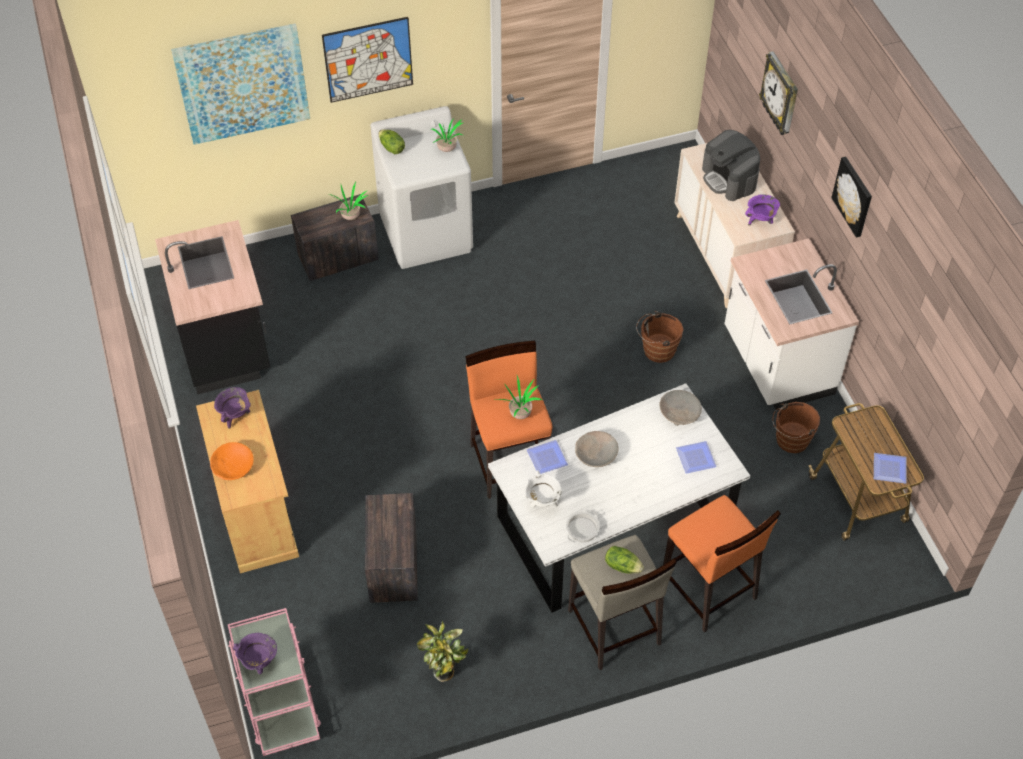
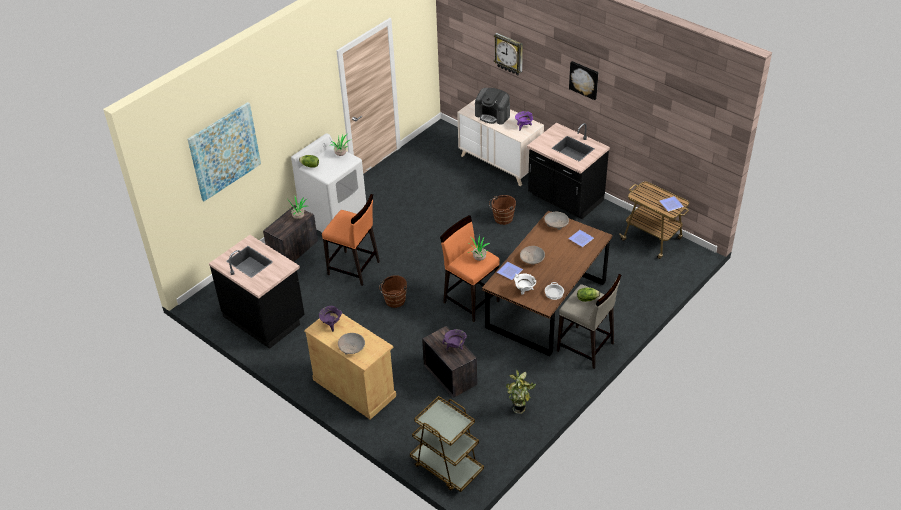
camera: 30 degrees left, 10 degrees down
(233, 466) = (352, 347): orange bowl -> beige bowl
(259, 662) = (445, 427): purple cooking pot -> purple cooking pot (455, 347)
(281, 704) = (446, 466): pink cart -> brown cart
(368, 59) = (284, 115): picture -> none
(612, 524) = (546, 303): white dining table -> brown dining table
(708, 590) = (616, 309): orange stool -> orange stool (354, 268)
(776, 363) = (565, 199): white counter -> black counter
(790, 441) = (599, 229): brown bucket -> brown bucket (394, 301)

